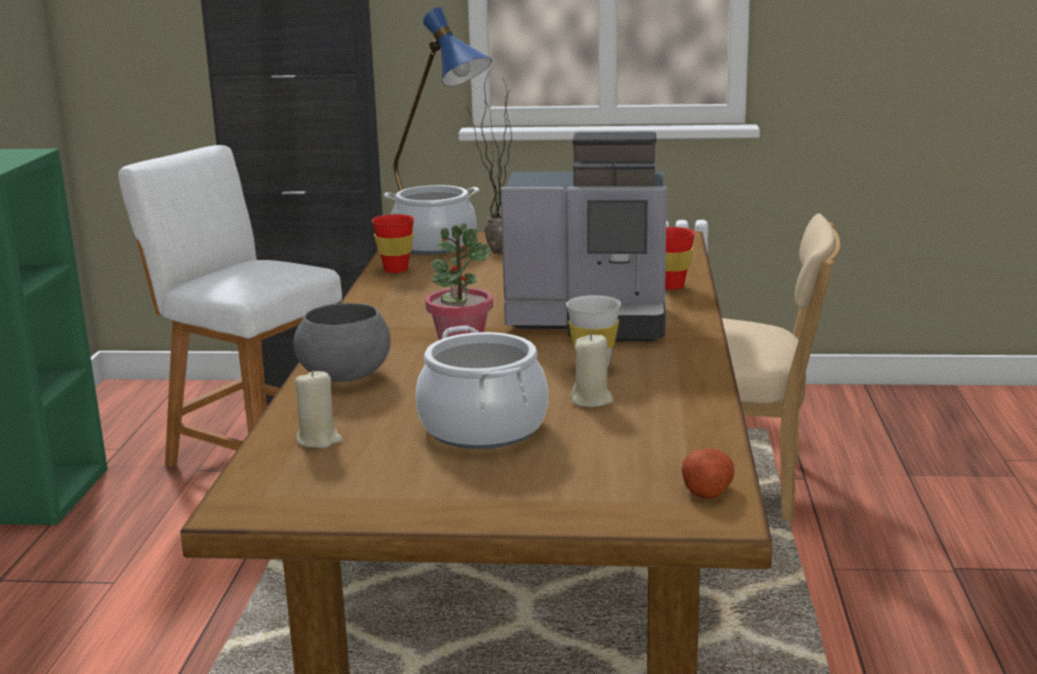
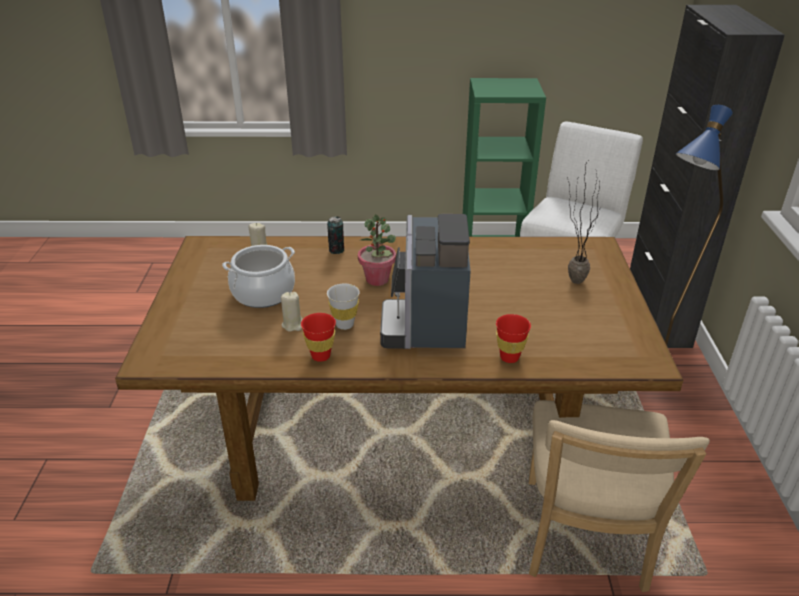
camera: 85 degrees right, 15 degrees up
(345, 377) = (336, 250): grey bowl -> can
(396, 270) = (523, 247): red cup -> red cup (321, 356)
(434, 245) = (584, 255): cooking pot -> none
(707, 489) = (172, 360): potato -> none

